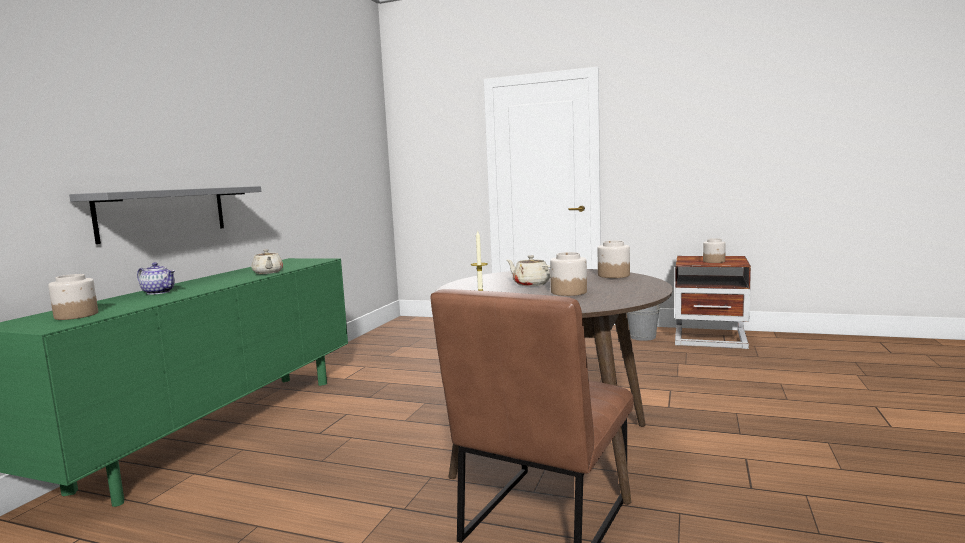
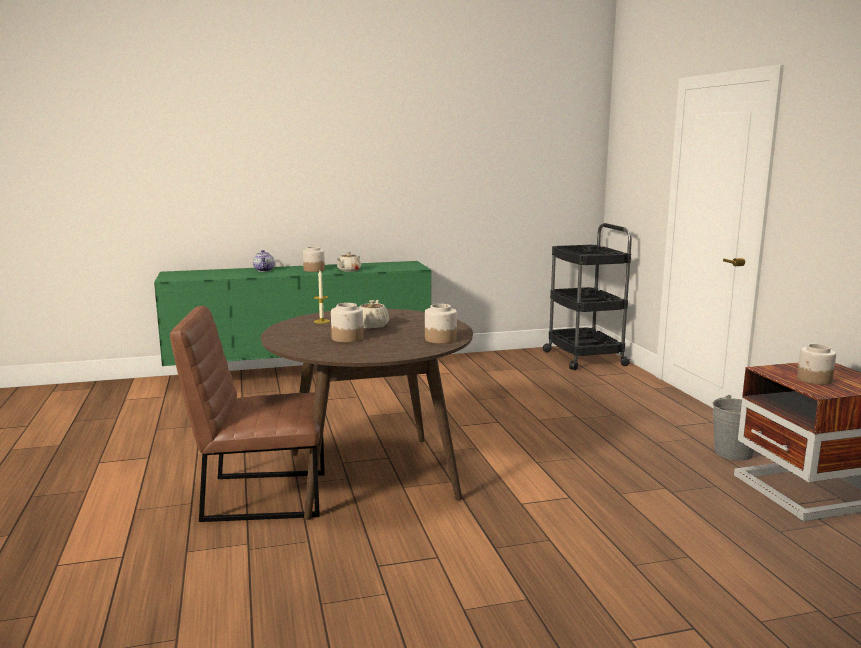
camera: 55 degrees right, 5 degrees up
(76, 315) = (195, 275): jar -> jar (313, 270)
(163, 212) = (296, 214): grey shelf -> none
(423, 325) = (583, 358): none -> black cart

